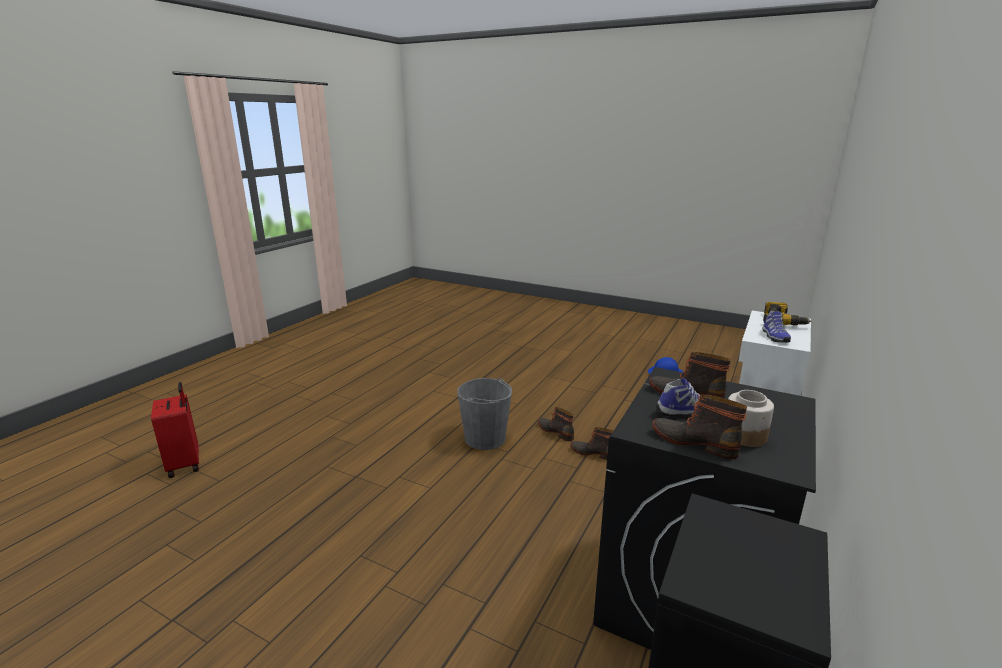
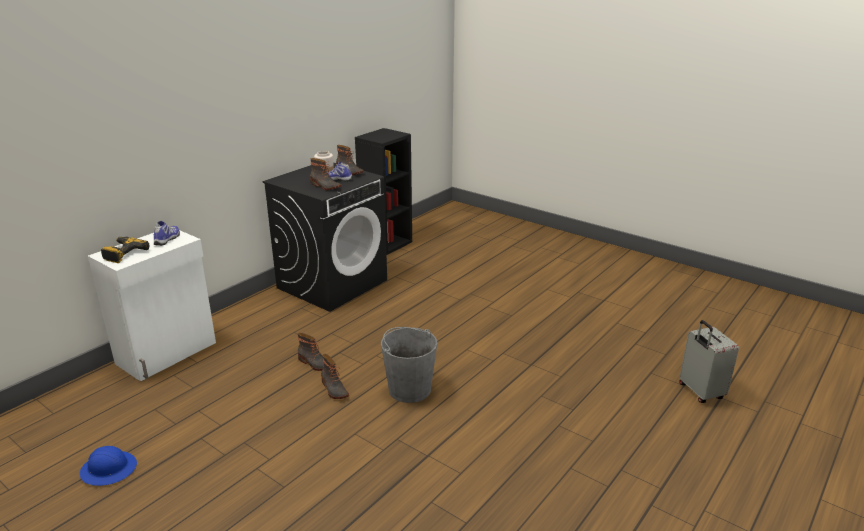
camera: 170 degrees left, 5 degrees up
(185, 464) = (700, 392): red suitcase -> grey suitcase

